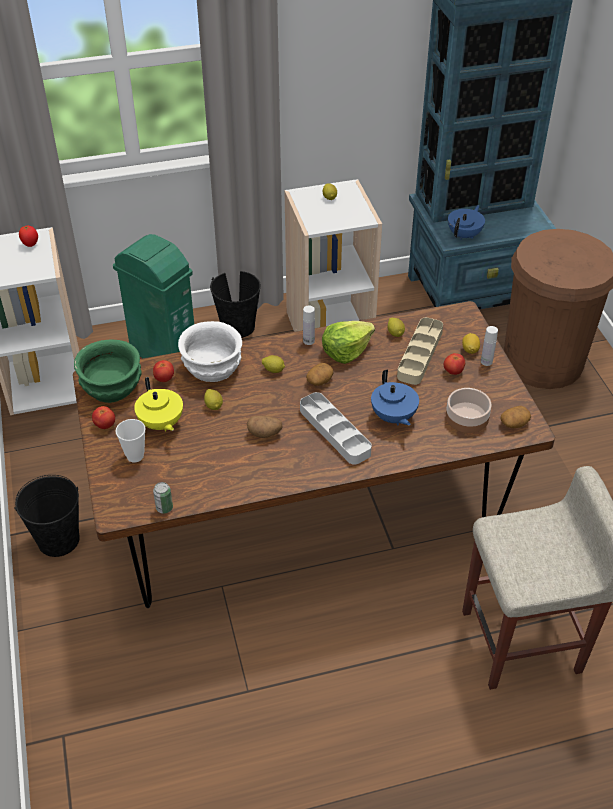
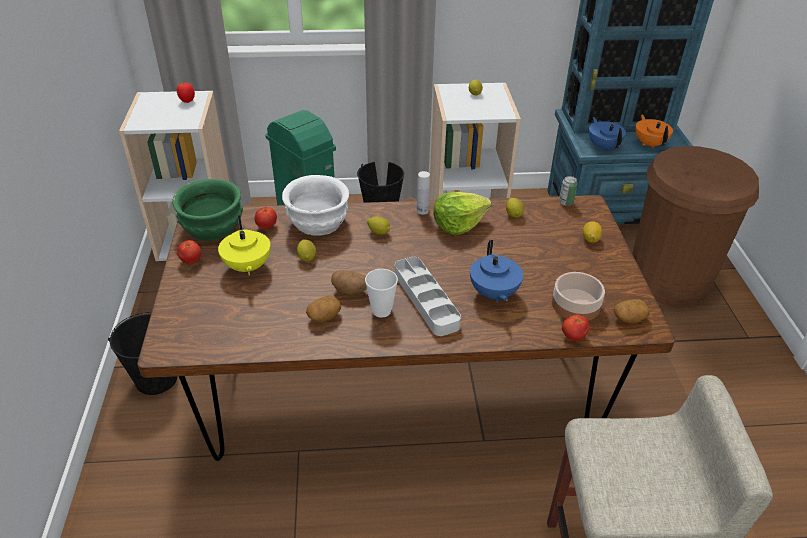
camera: 10 degrees right, 5 degrees down
(135, 456) = (209, 294): cup -> cup (381, 311)
(164, 508) = (218, 351): can -> can (565, 202)
(319, 380) = (423, 248): potato -> potato (324, 316)
(420, 354) = (535, 237): beige tray -> none
(453, 371) = (568, 257): tomato -> tomato (573, 336)
(464, 235) = (603, 146): blue teapot -> blue teapot turned 60 degrees counterclockwise
(486, 361) = (606, 252): white bottle -> none
(510, 226) = (649, 144): none -> orange teapot

